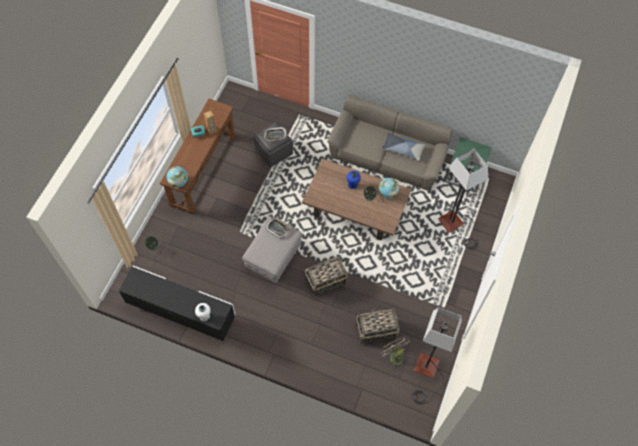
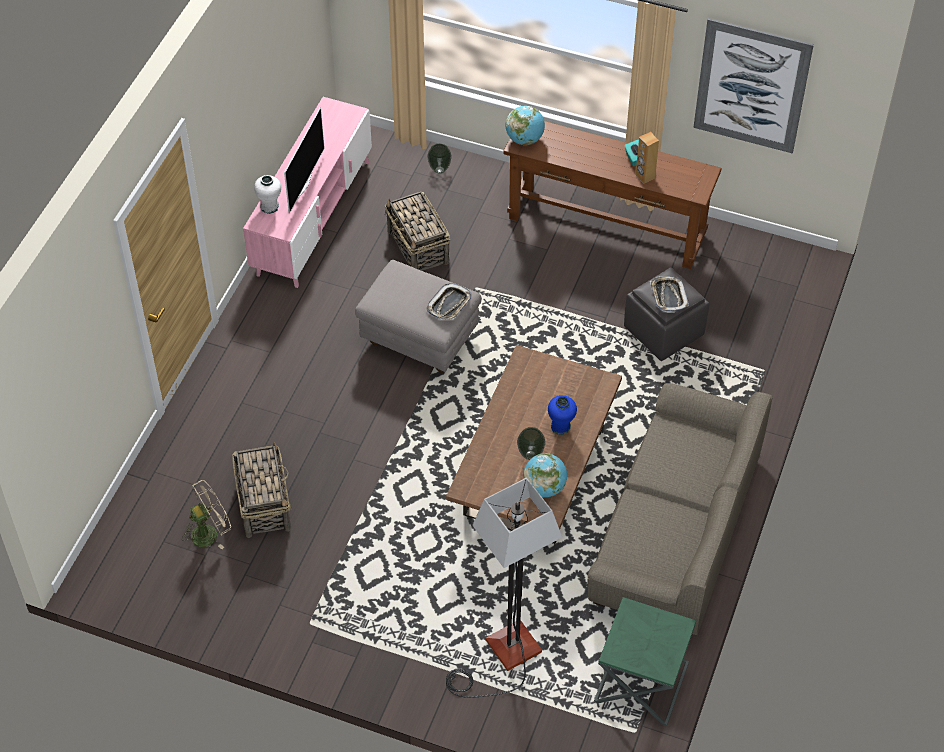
camera: 90 degrees right, 10 degrees down
(181, 312) = (313, 217): black tv stand -> pink tv stand
(189, 299) = (303, 185): none -> television
(194, 59) = (751, 86): none -> picture
(326, 281) = (371, 423): basket -> basket (418, 248)
(402, 149) = (666, 524): pillow -> none
(426, 373) = (170, 586): floor lamp -> none

